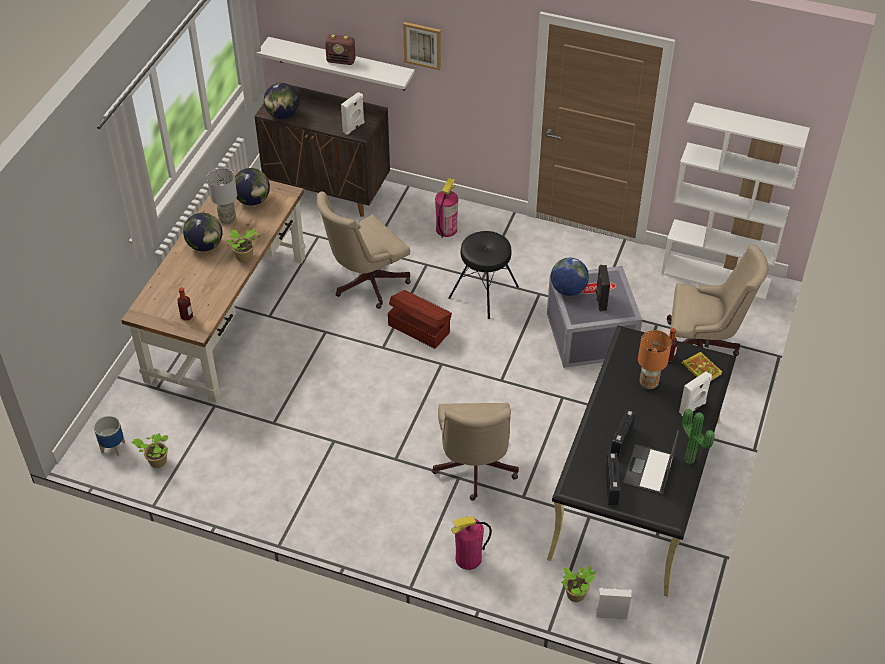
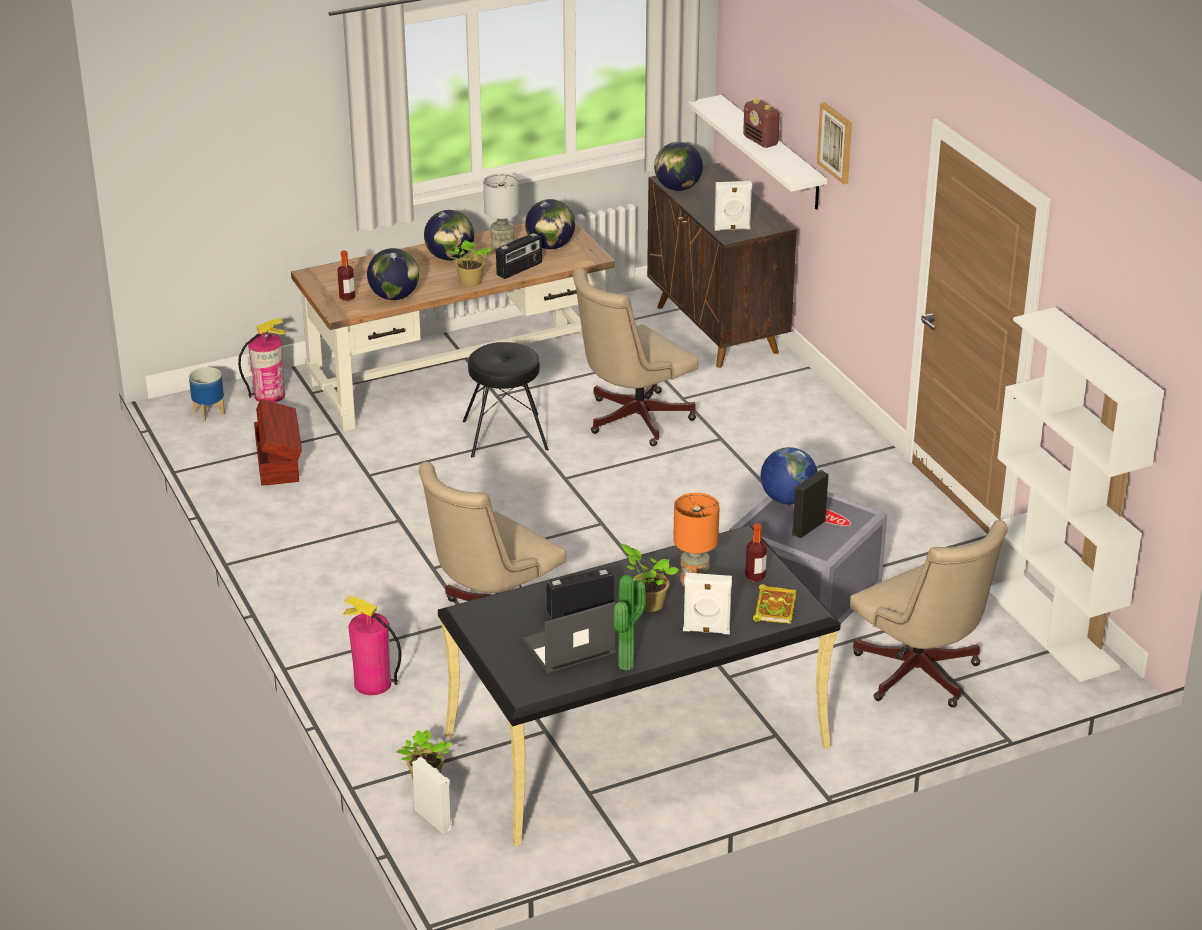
camera: 45 degrees right, 15 degrees down
(156, 462) = (226, 443): potted plant -> potted plant (647, 604)
(215, 297) = (394, 297): none -> globe
(365, 283) = (631, 420): beige office chair -> beige office chair turned 45 degrees counterclockwise
(419, 328) = (626, 483): brown storage box -> brown storage box (278, 461)
(446, 229) = (791, 422): fire extinguisher -> fire extinguisher (269, 395)
(484, 292) = (744, 493): black stool -> black stool (505, 436)
(612, 487) = (507, 635): radio -> radio (520, 269)

